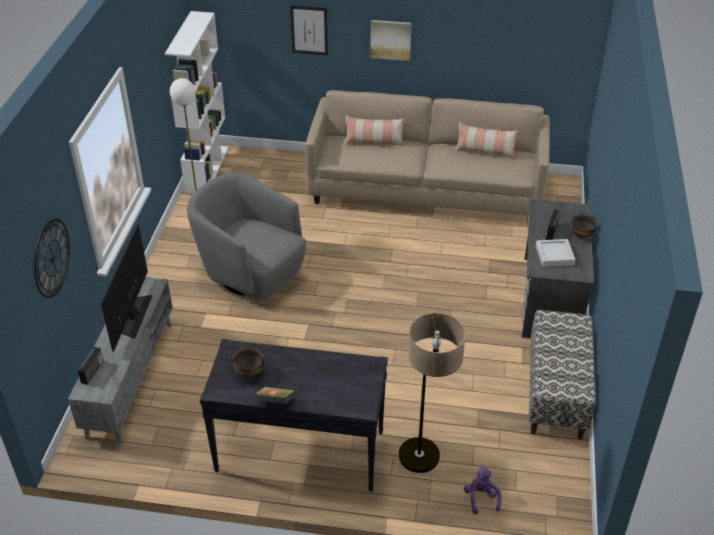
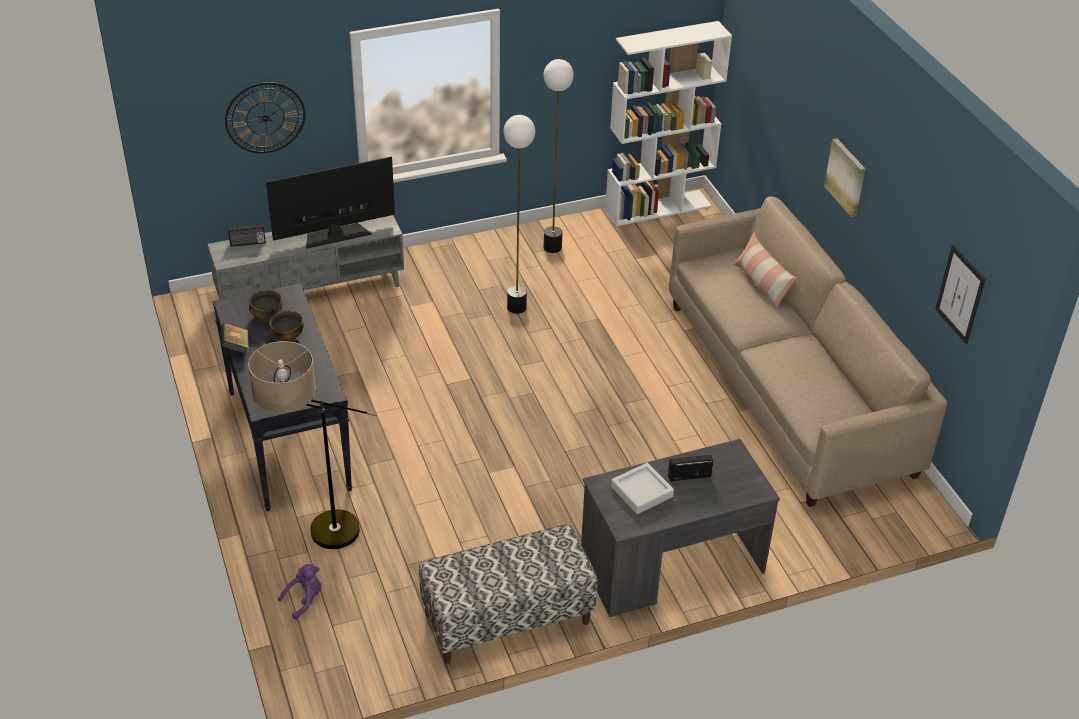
camera: 60 degrees right, 0 degrees up
(251, 273) = (517, 307): grey armchair -> floor lamp
(309, 30) = (792, 112): picture -> picture (960, 294)
(485, 151) = (836, 382): pillow -> none
(581, 234) = (706, 505): bowl -> bowl (287, 337)

